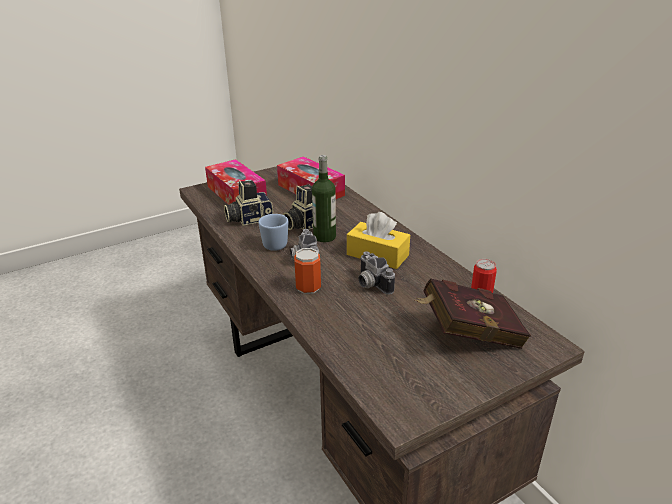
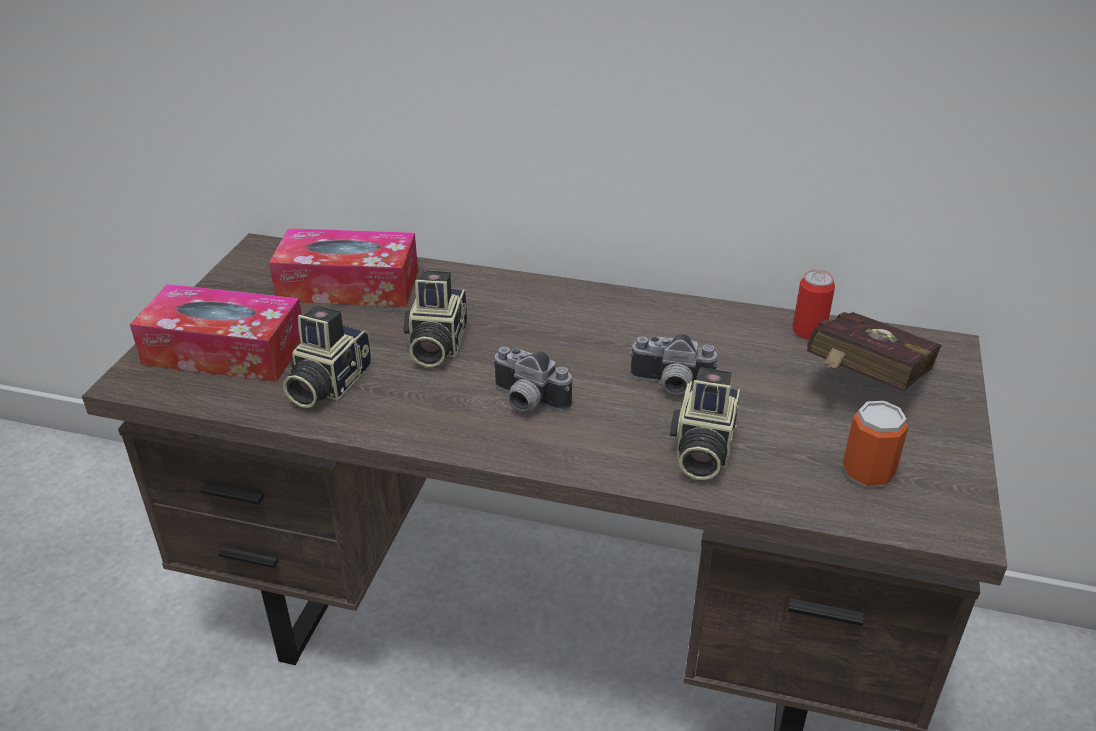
camera: 45 degrees left, 5 degrees up
(272, 244) = (438, 404): blue mug -> none
(308, 287) = (601, 438): can -> can (867, 473)
(324, 237) = (497, 351): bottle -> none
(339, 314) = (701, 450): none -> camera
(377, 255) = (611, 339): yellow tissue box -> none

